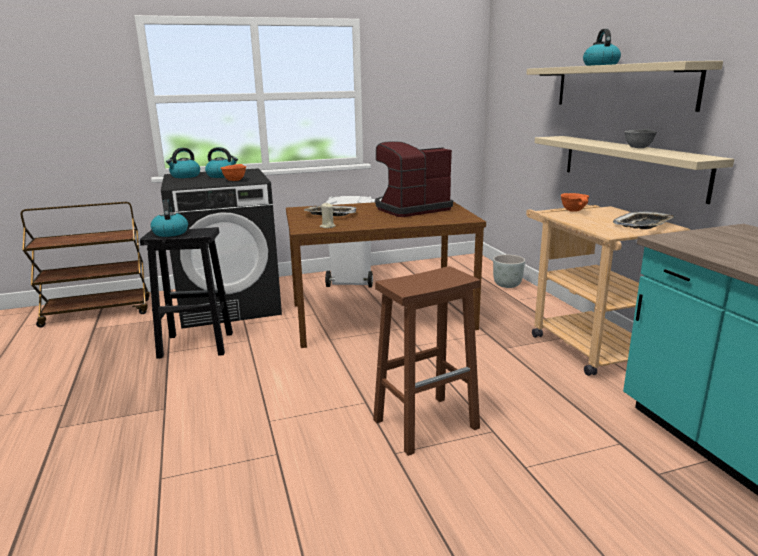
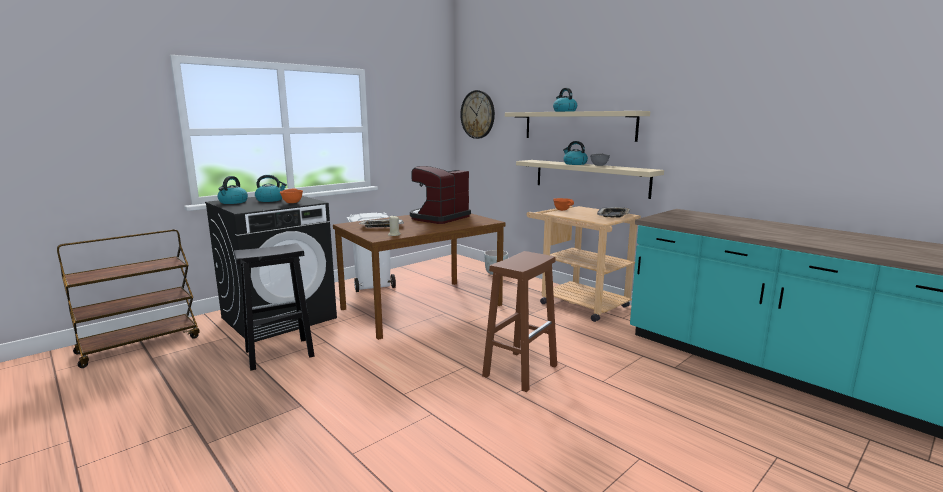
camera: 25 degrees left, 5 degrees down
(170, 233) = (259, 251): kettle -> kettle (574, 164)
(509, 72) = (477, 114): none -> wall clock

